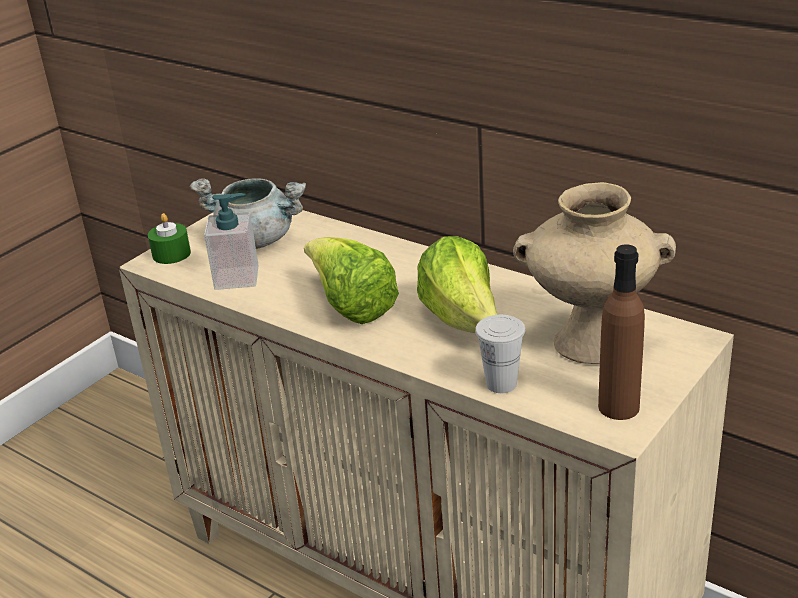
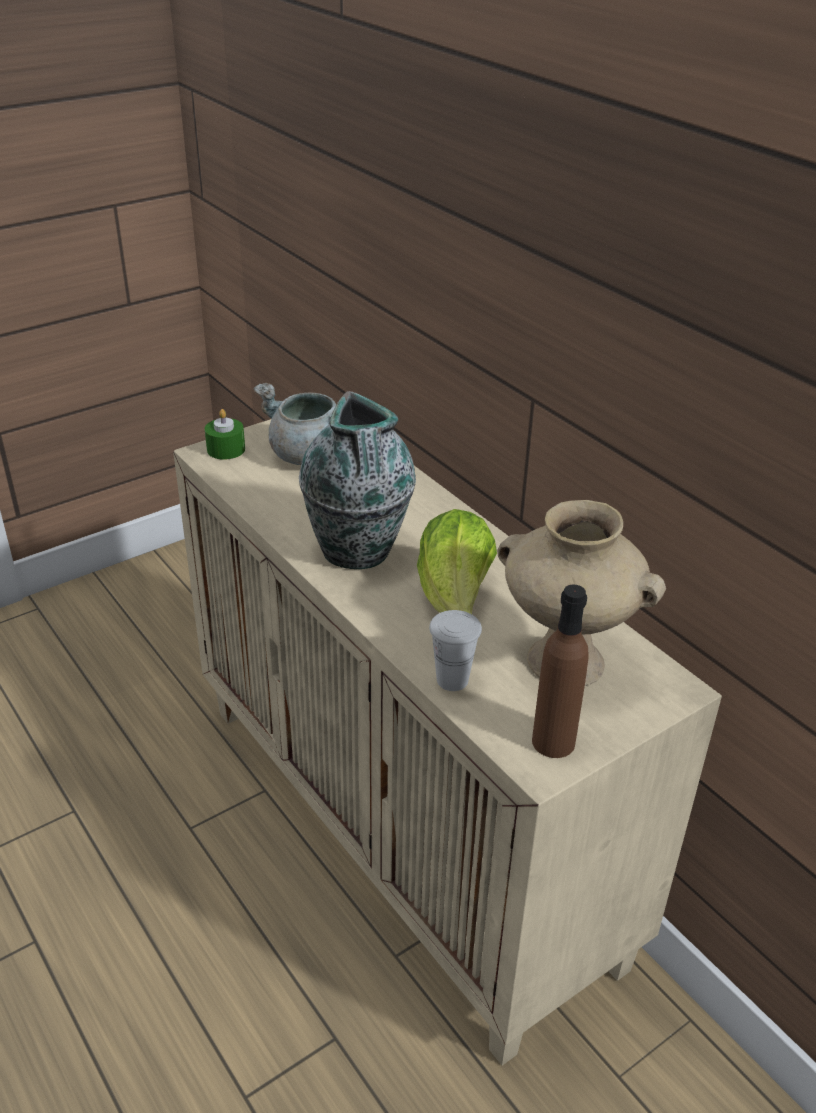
camera: 15 degrees right, 5 degrees up
(237, 277) = (270, 491): soap dispenser -> none
(351, 306) = (357, 551): lettuce -> vase

